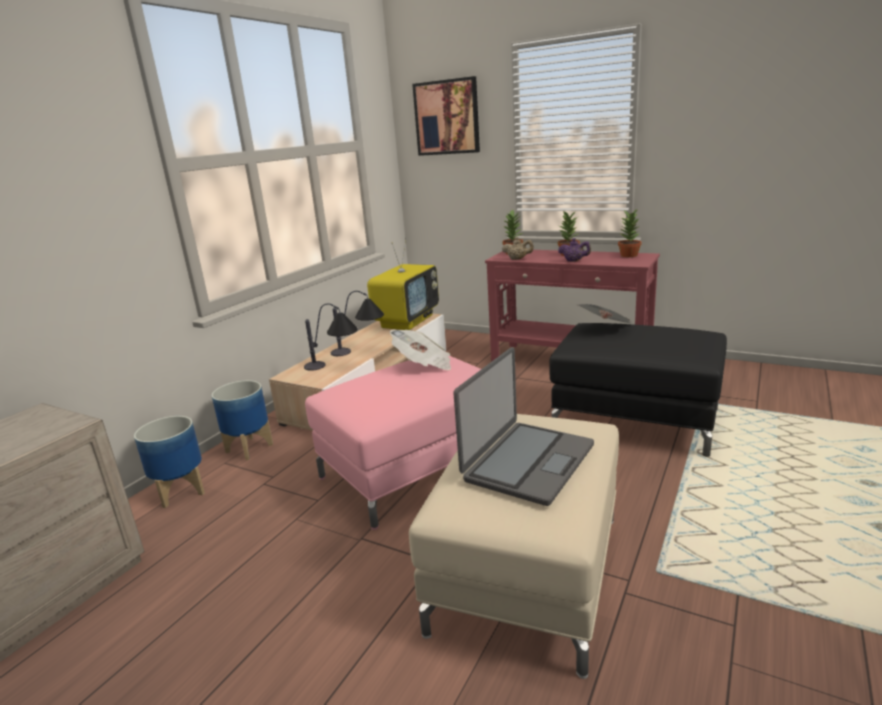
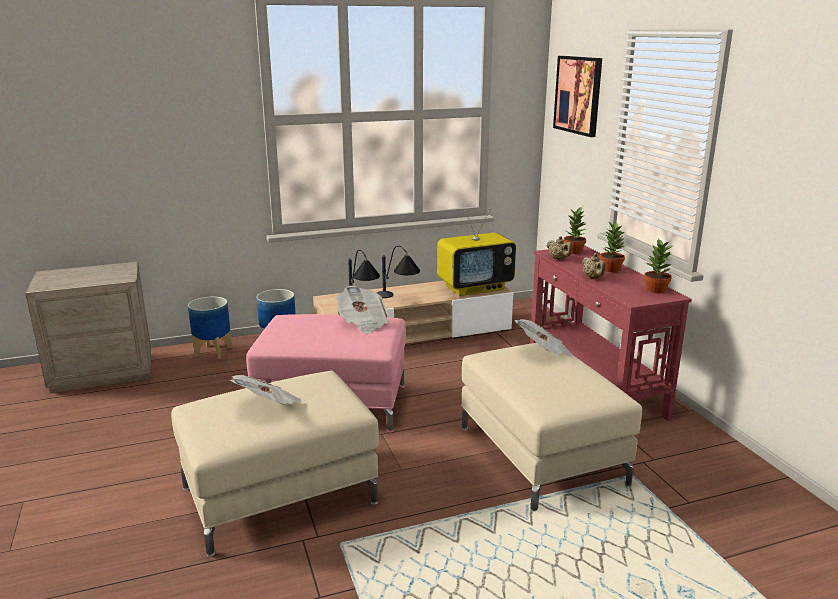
camera: 40 degrees right, 0 degrees up
(527, 462) = (270, 407): laptop -> newspaper
(574, 261) = (593, 278): purple teapot -> beige teapot
(636, 420) = (542, 455): black ottoman -> beige ottoman

